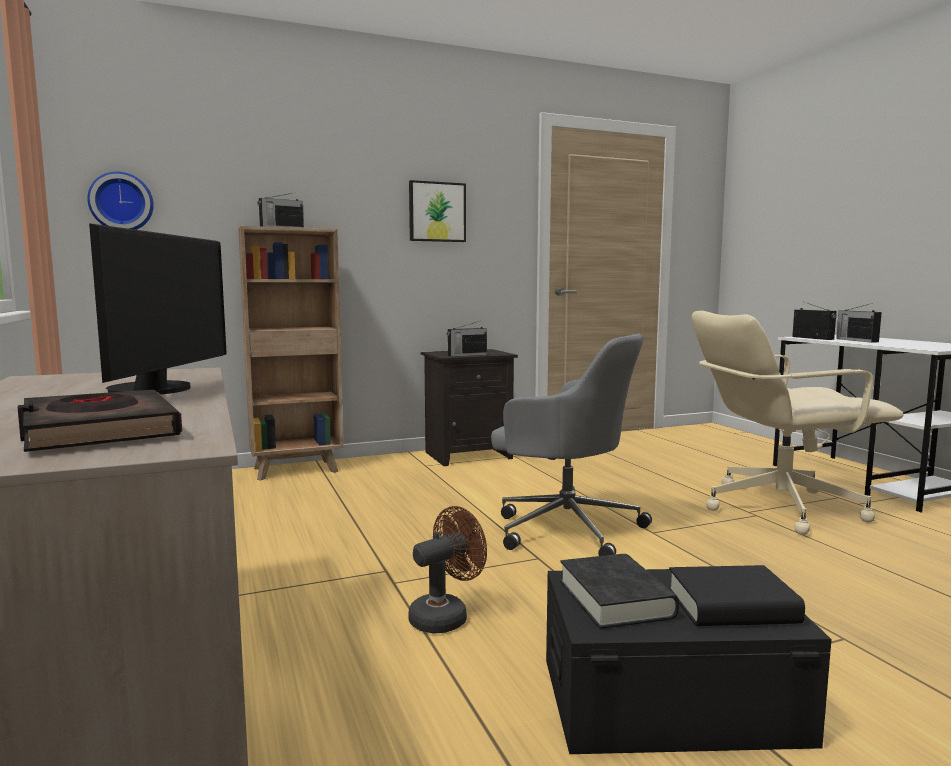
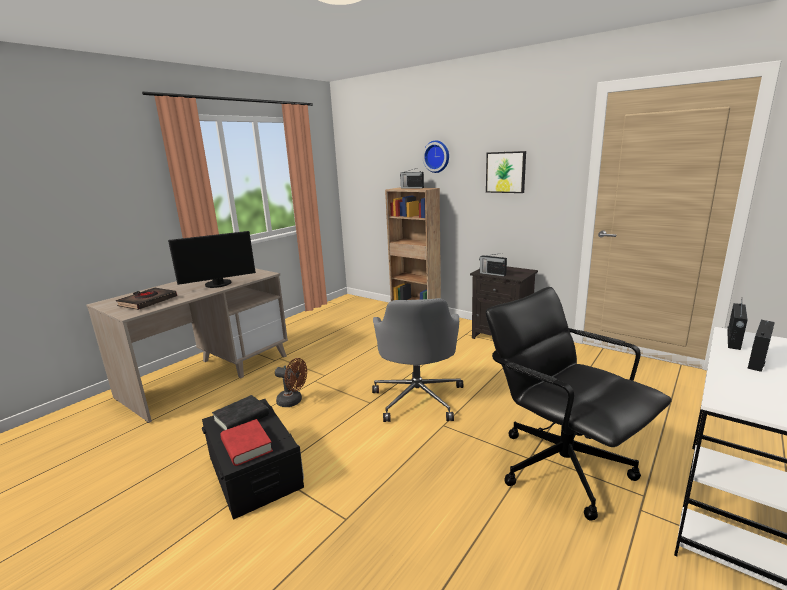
camera: 60 degrees right, 10 degrees up
(121, 202) = (361, 175): wall clock -> wall clock (437, 156)
(732, 606) = (246, 446): black book -> red book
(778, 507) = (562, 466): beige office chair -> black office chair

